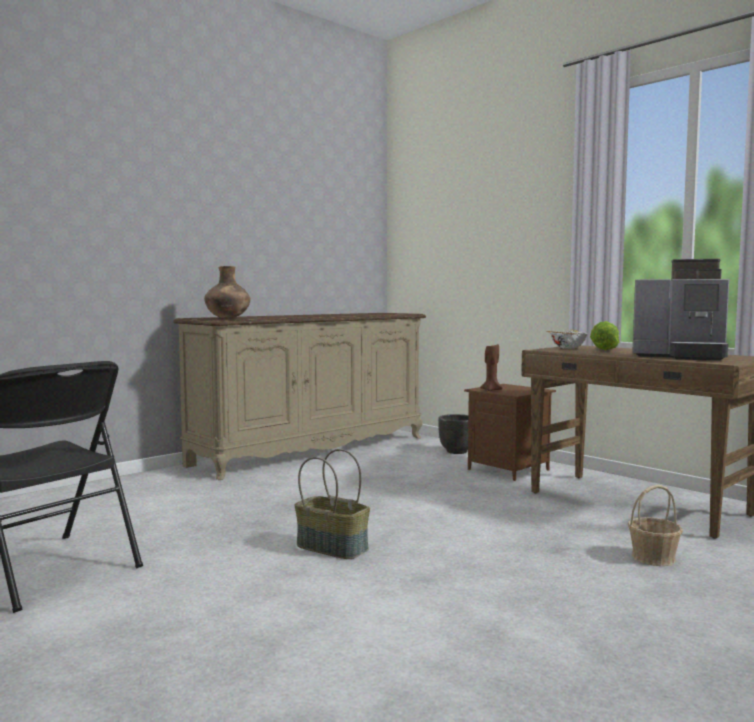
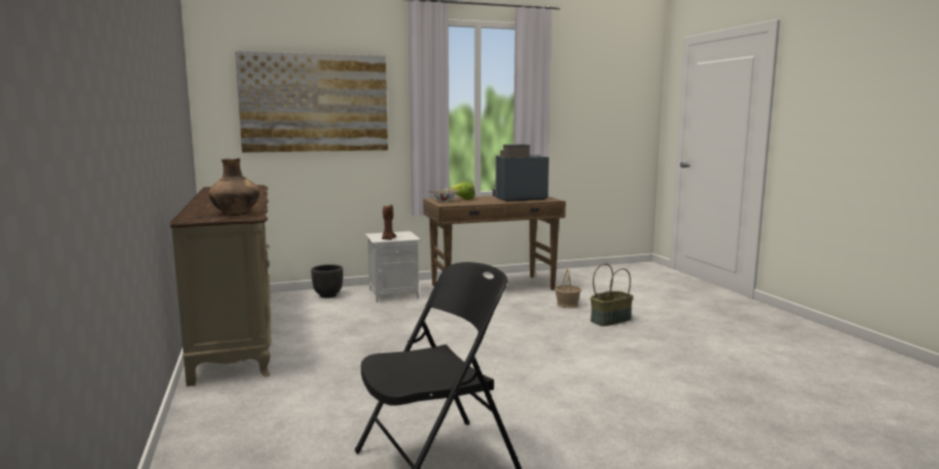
camera: 65 degrees left, 5 degrees up
(333, 547) = (488, 361): basket -> basket (610, 320)
(481, 219) = (315, 103): none -> picture
(510, 469) = (394, 294): brown nightstand -> grey nightstand
(680, 356) = (518, 199): coffee machine -> coffee machine turned 150 degrees counterclockwise

